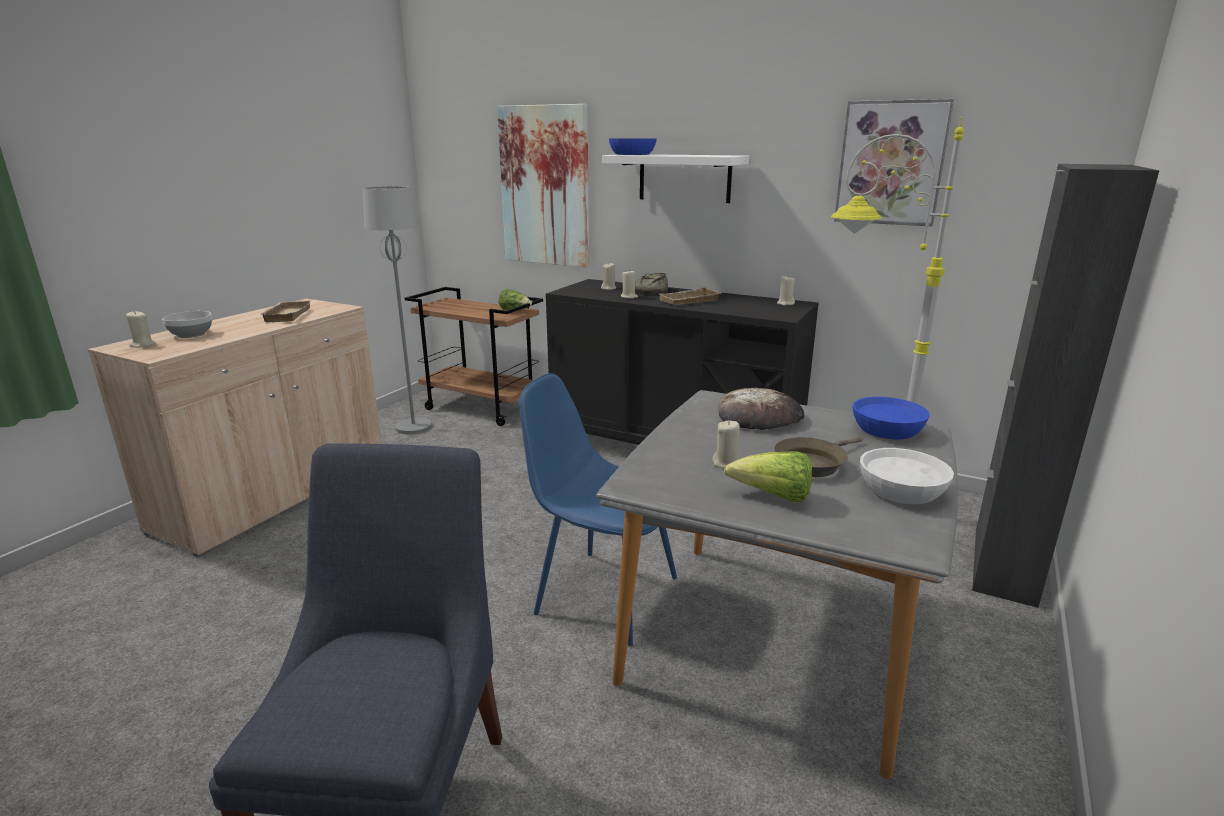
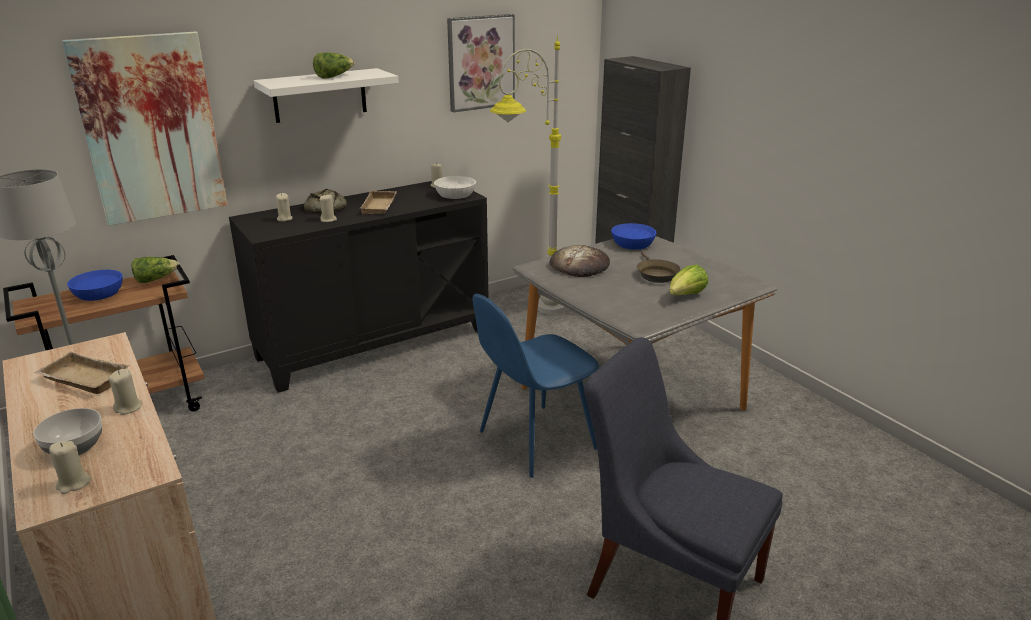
camera: 60 degrees left, 5 degrees up
(631, 154) = (286, 82): blue bowl -> blue bowl (98, 294)
(681, 155) = (334, 76): none -> lettuce
(726, 463) = (636, 294): beige candle -> beige candle (128, 407)
(902, 490) = (702, 267): white bowl -> white bowl (455, 194)

